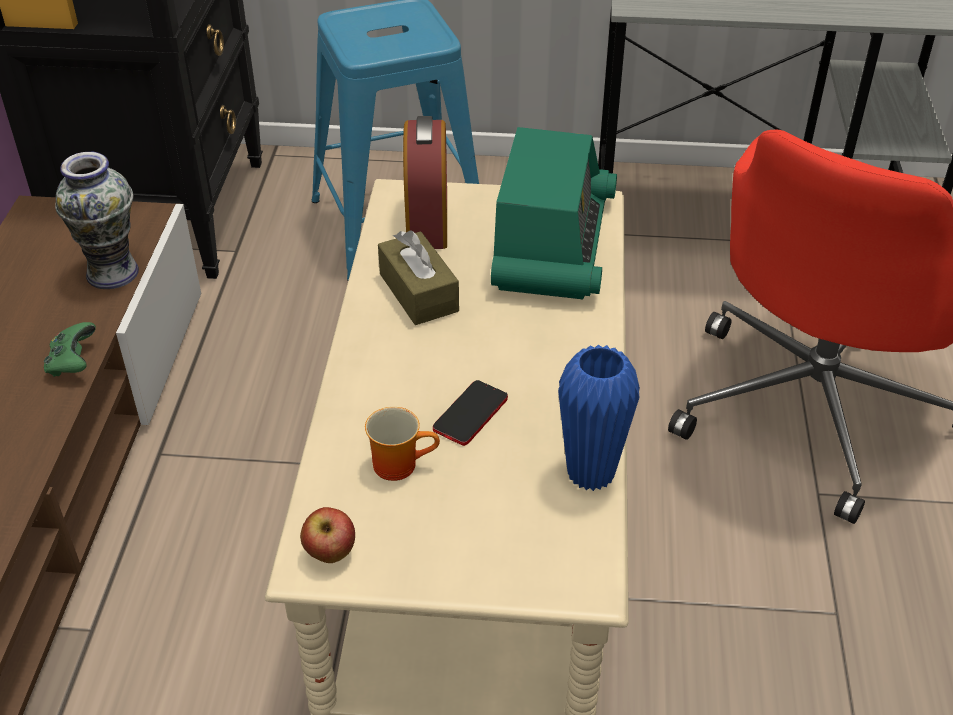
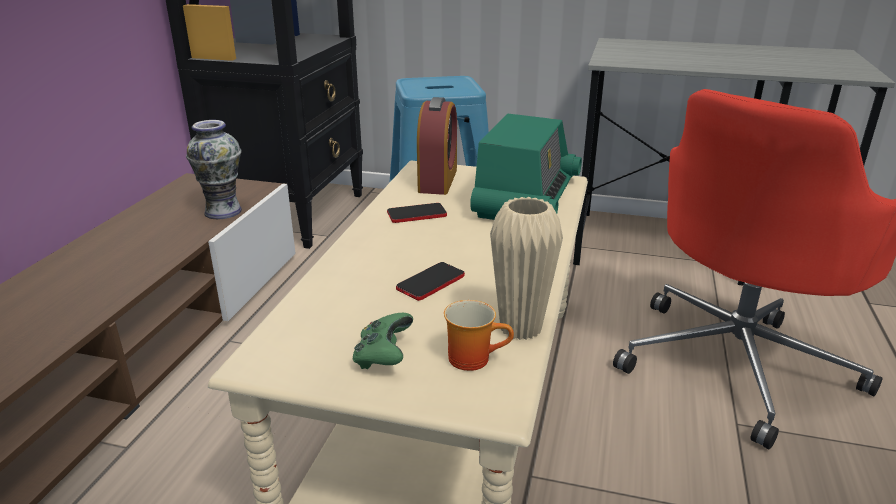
camera: 10 degrees right, 15 degrees down
(73, 363) = (169, 253): green game controller -> green game controller (383, 357)
(330, 554) = (276, 358): apple -> none
(400, 463) = (361, 306): mug -> mug (474, 357)
(418, 292) = (417, 214): brown tissue box -> phone
(590, 473) = (520, 328): blue vase -> beige vase

